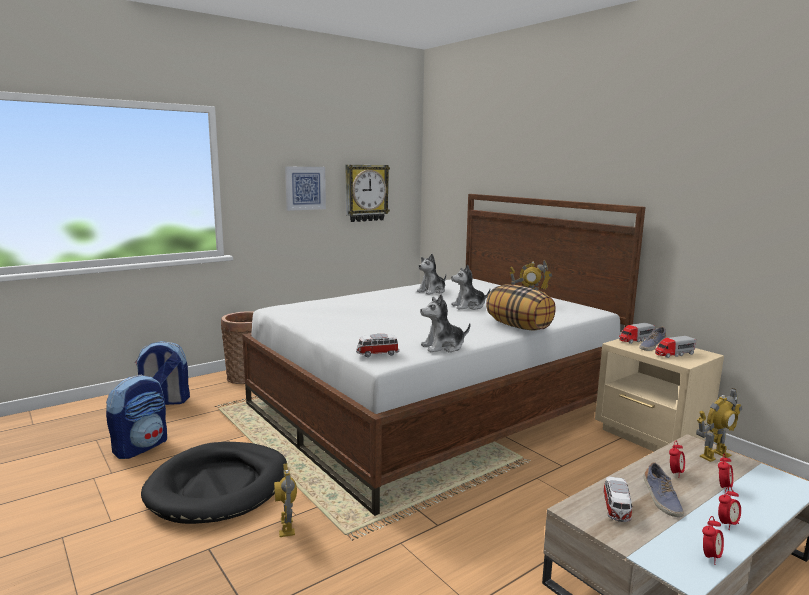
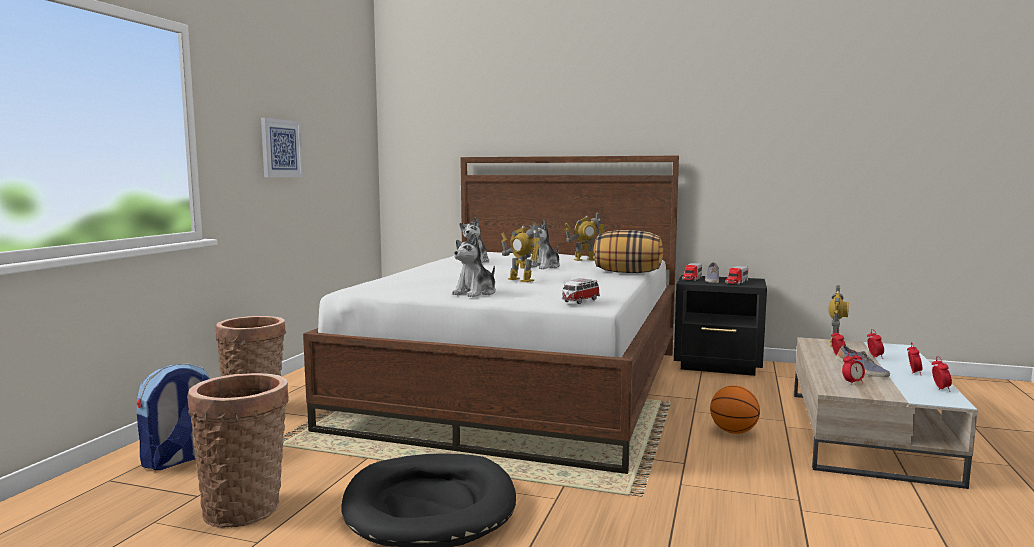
camera: 35 degrees left, 5 degrees down
(141, 447) = (246, 507): backpack -> basket
(287, 526) = (567, 509): toy robot -> toy robot (520, 280)
(366, 193) = (335, 158): wall clock -> none
(443, 347) = (615, 290): plush toy -> plush toy (476, 293)
(536, 512) = (733, 432): none -> basketball
(616, 509) = (852, 383): toy car -> alarm clock
(651, 437) = (719, 366): beige nightstand -> black nightstand

